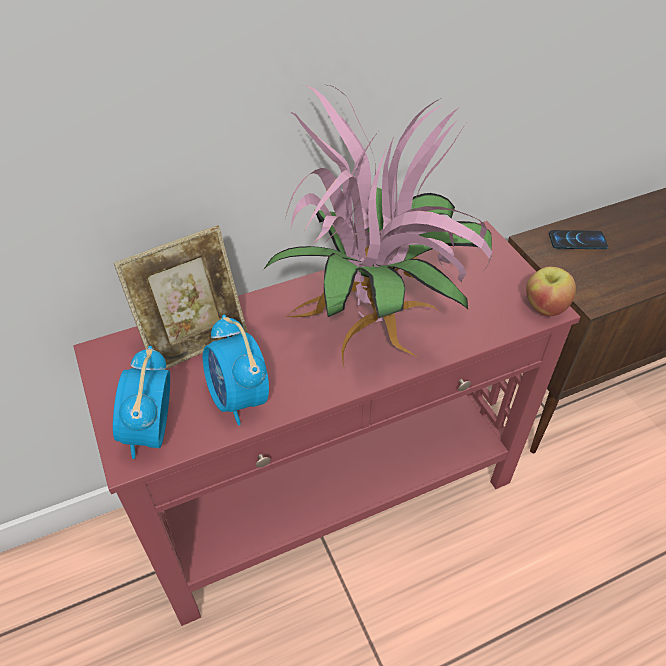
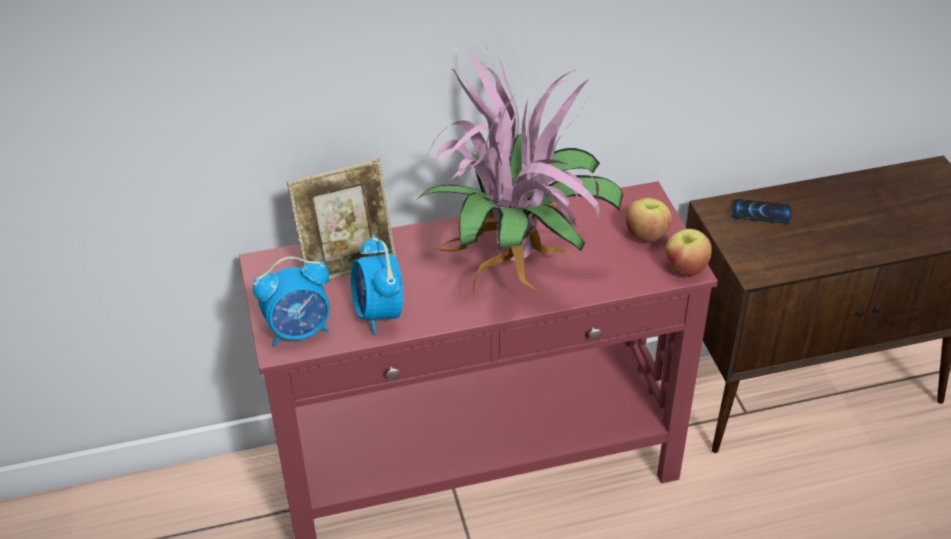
camera: 10 degrees right, 5 degrees down
(151, 432) = (299, 331): alarm clock -> alarm clock turned 120 degrees counterclockwise
(495, 276) = (647, 235): none -> apple

